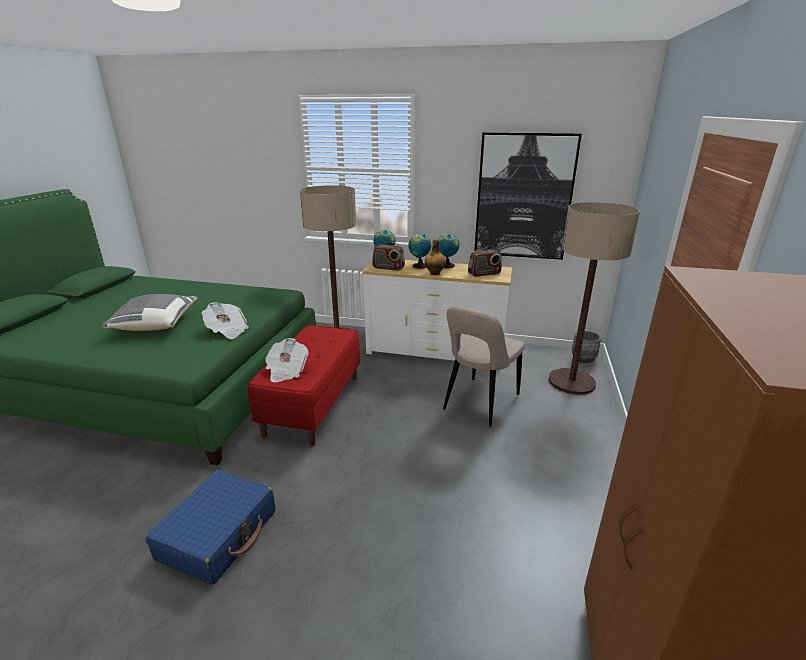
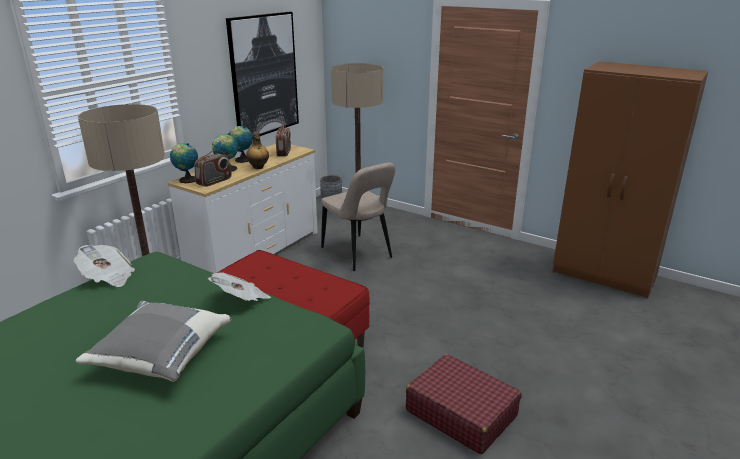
camera: 70 degrees left, 0 degrees up
(219, 534) = (461, 413): blue suitcase -> red suitcase
(286, 371) = (317, 296): newspaper -> newspaper (108, 277)

